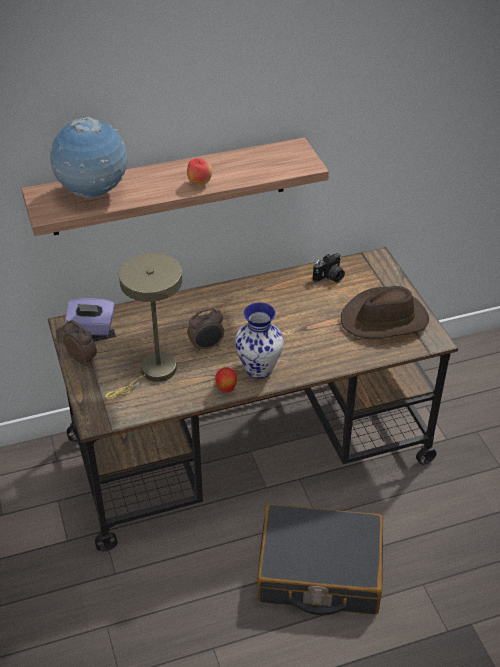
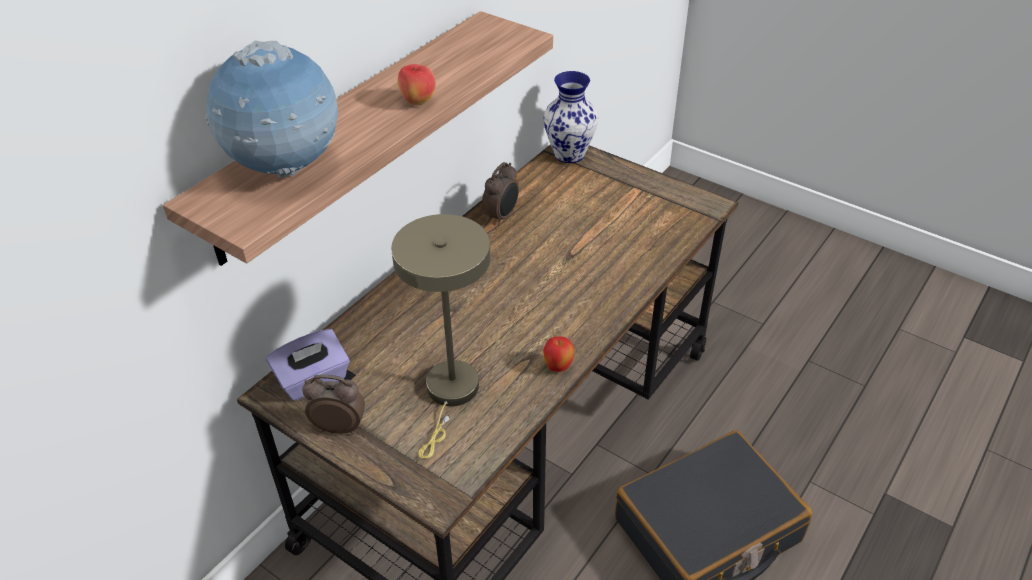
camera: 35 degrees left, 0 degrees up
(207, 346) = (483, 329): alarm clock -> alarm clock (502, 216)
(259, 369) = (569, 325): vase -> vase (570, 154)
(330, 277) = (538, 189): camera -> none
(385, 319) = (640, 207): brown hat -> none

